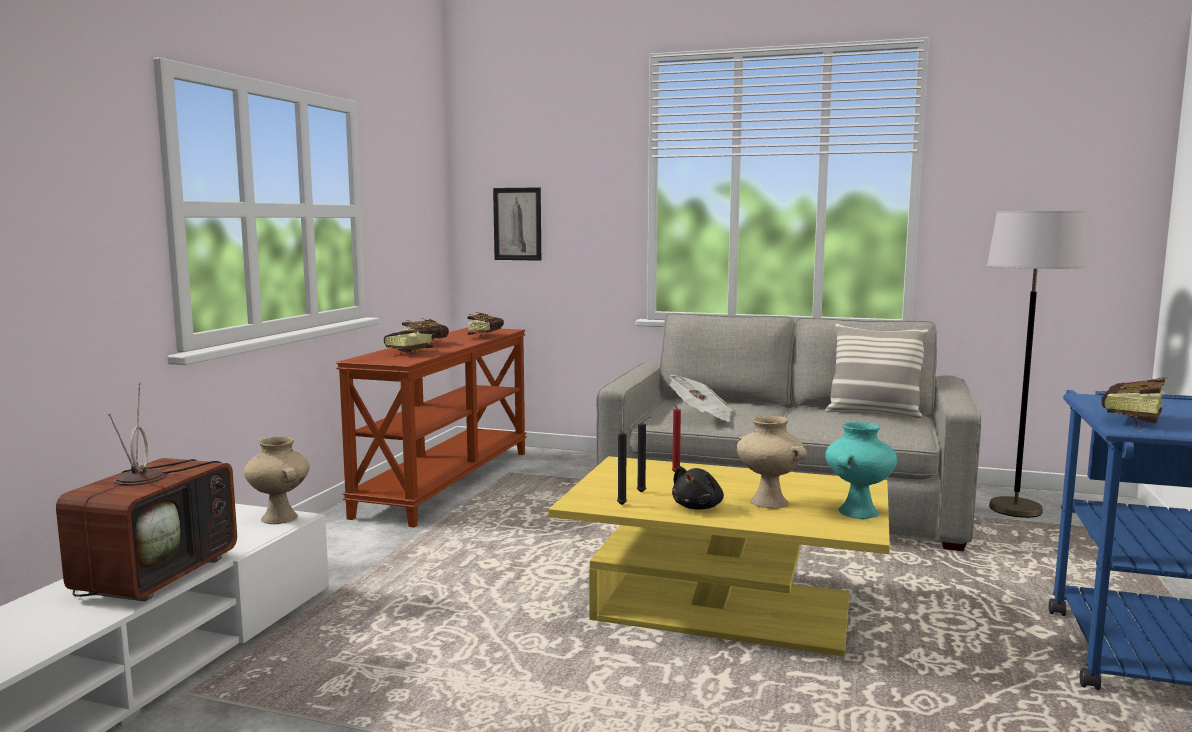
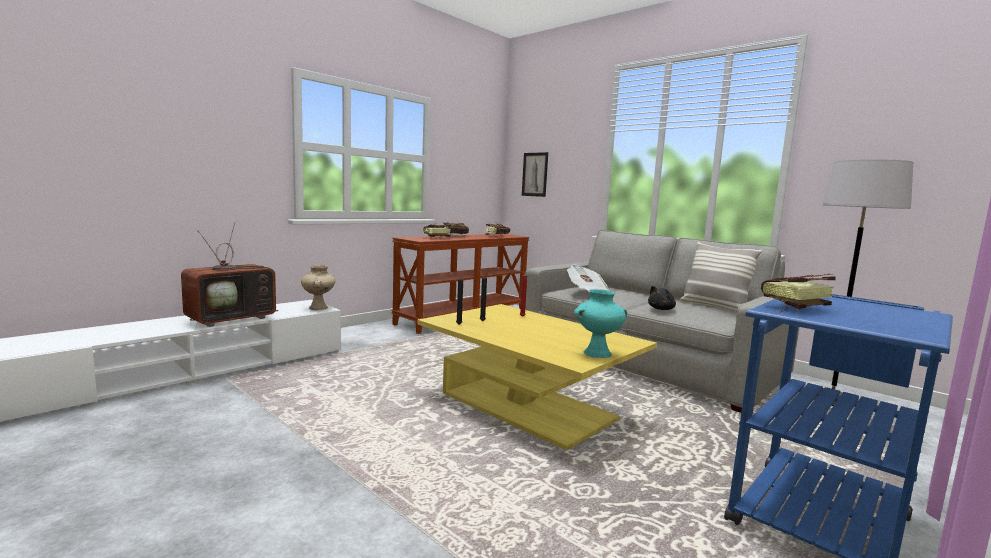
camera: 25 degrees right, 0 degrees up
(698, 507) = (500, 333): black plush toy -> black plush toy (662, 309)
(767, 502) = (547, 338): beige vase -> none

